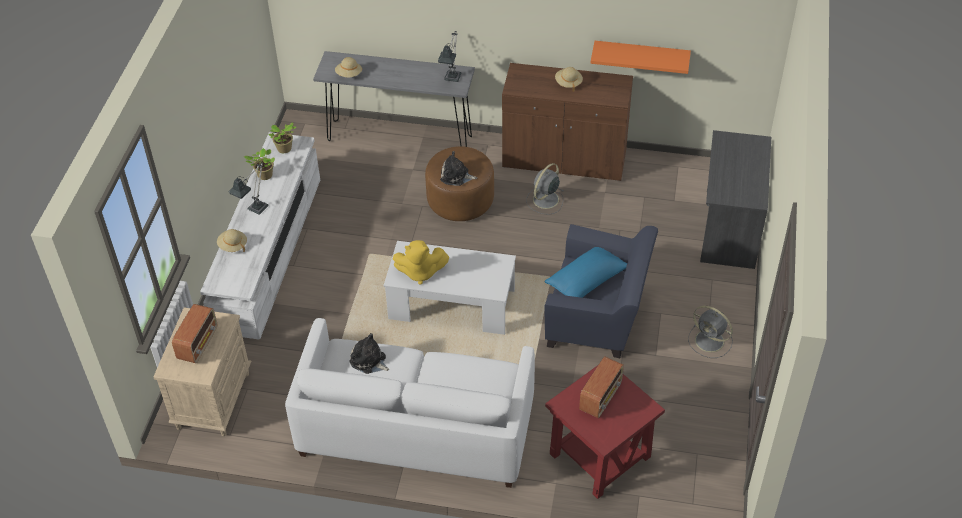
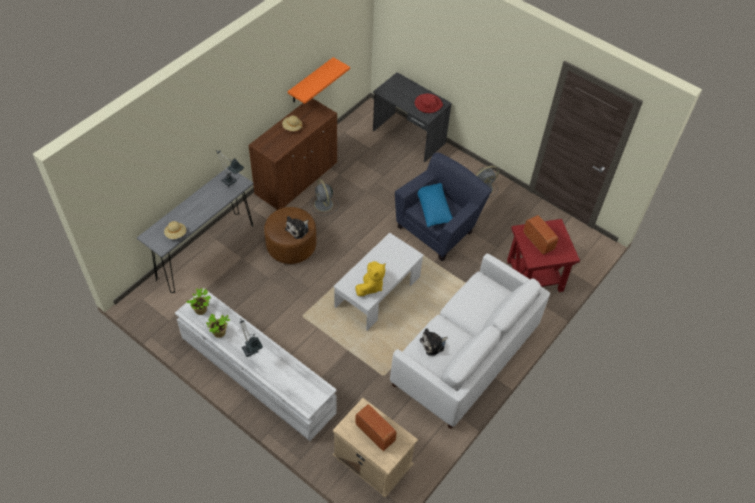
camera: 65 degrees left, 5 degrees up
(233, 246) = (277, 380): beige hat -> none
(740, 188) = (428, 104): none -> red hat

